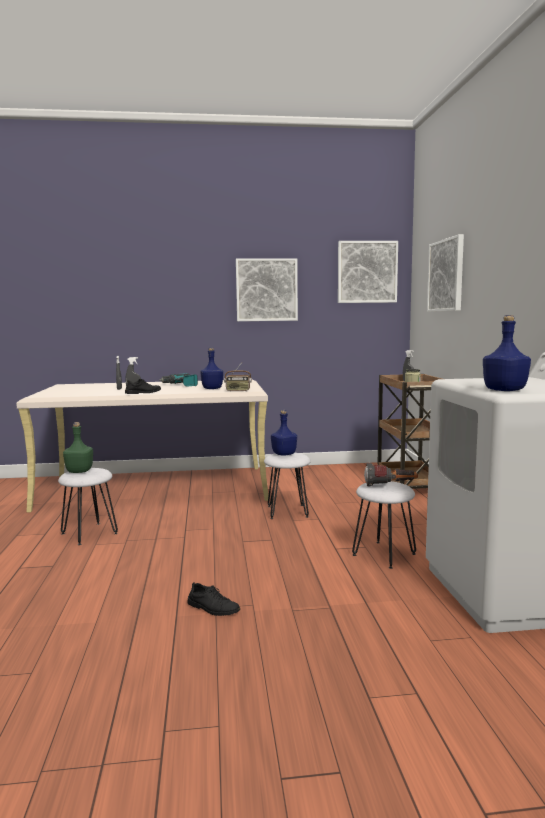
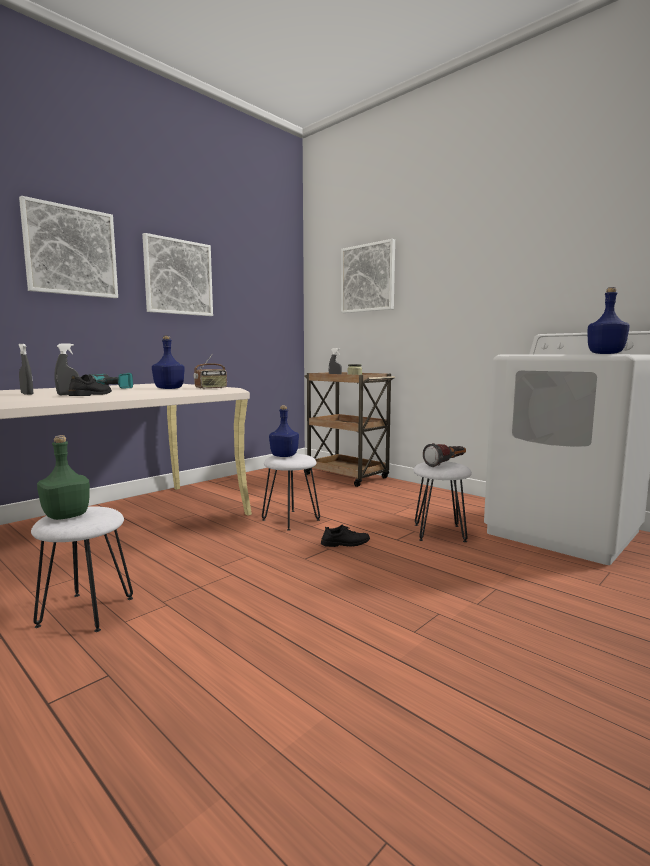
camera: 40 degrees left, 0 degrees up
(213, 608) = (414, 633): black shoe -> black shoe (345, 543)
(367, 272) = (270, 271): picture -> picture (71, 251)

